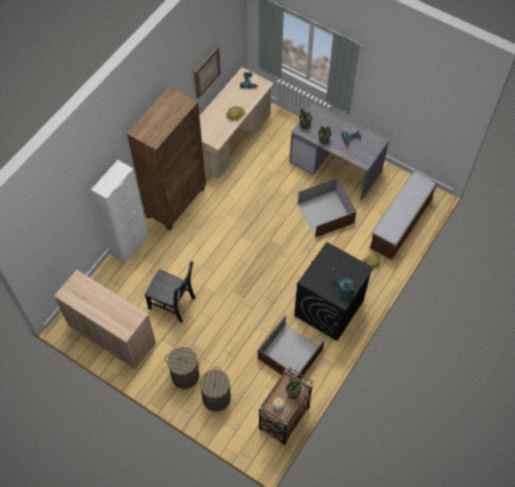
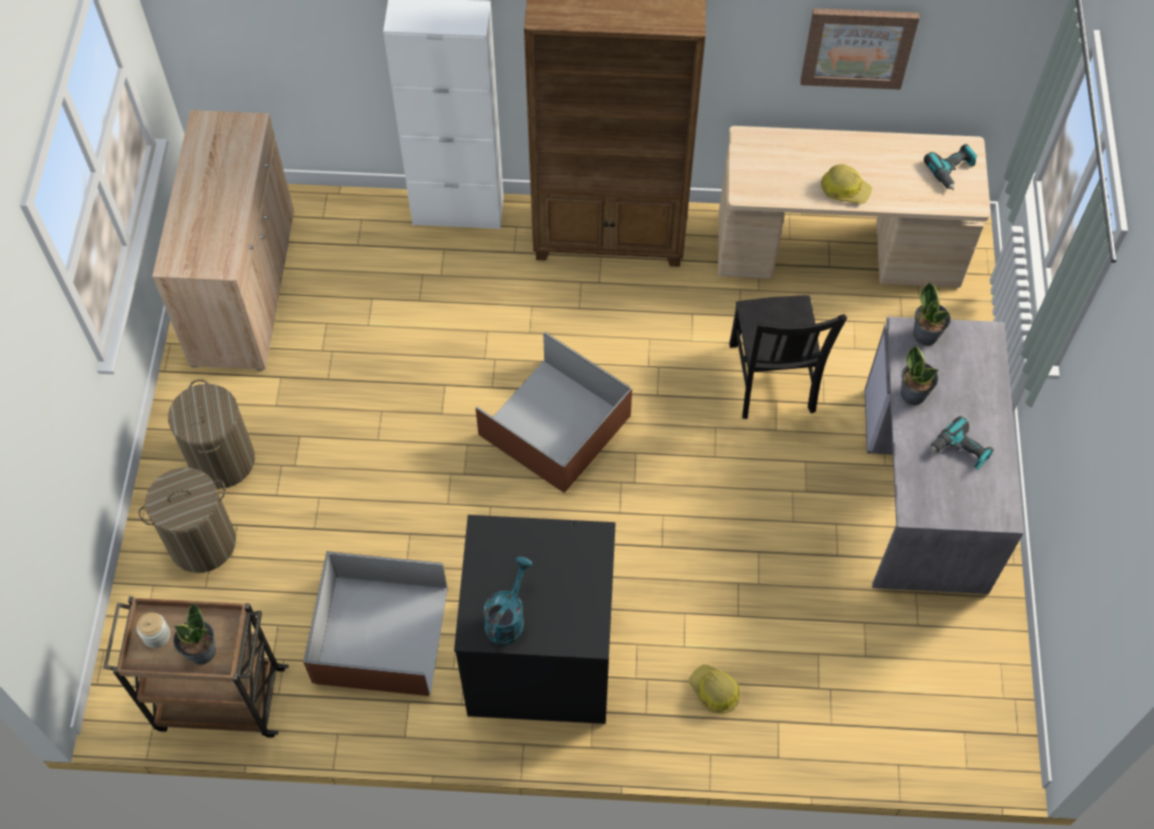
camera: 60 degrees right, 0 degrees up
(173, 304) = (371, 355): black chair -> black chair (772, 381)
(325, 212) = (784, 527): brown storage box -> brown storage box (555, 423)
(400, 224) = (869, 709): bench -> none

